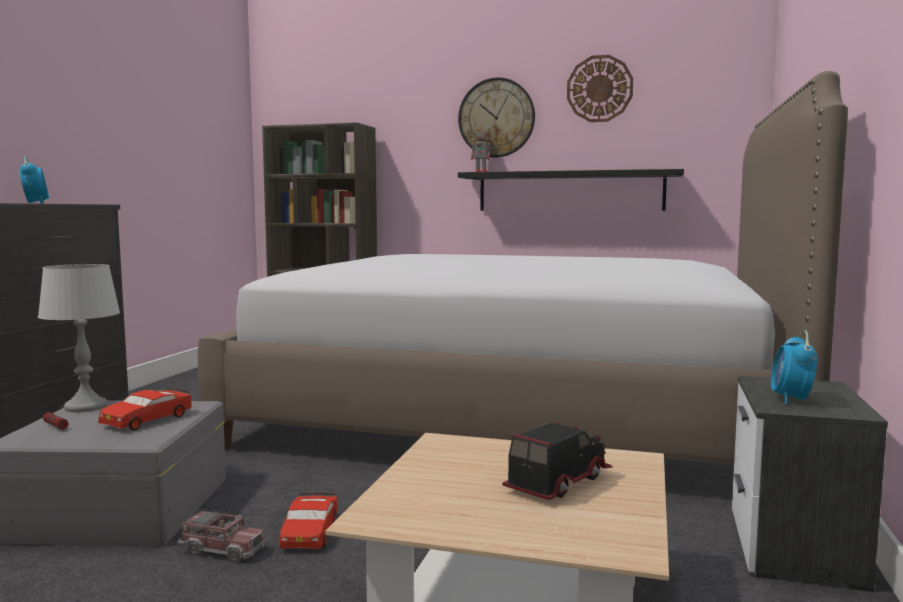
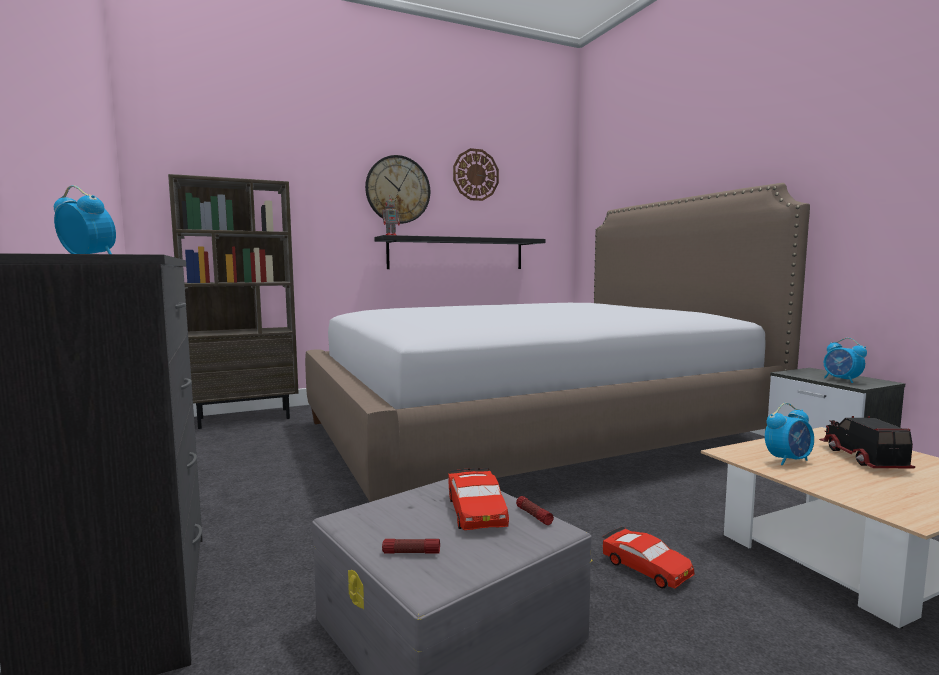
camera: 40 degrees left, 0 degrees up
(86, 407) = (360, 521): grey table lamp -> none
(162, 431) = (533, 515): none -> flashlight
(223, 550) = (636, 613): toy truck -> none
(467, 460) = (788, 460): none -> alarm clock

